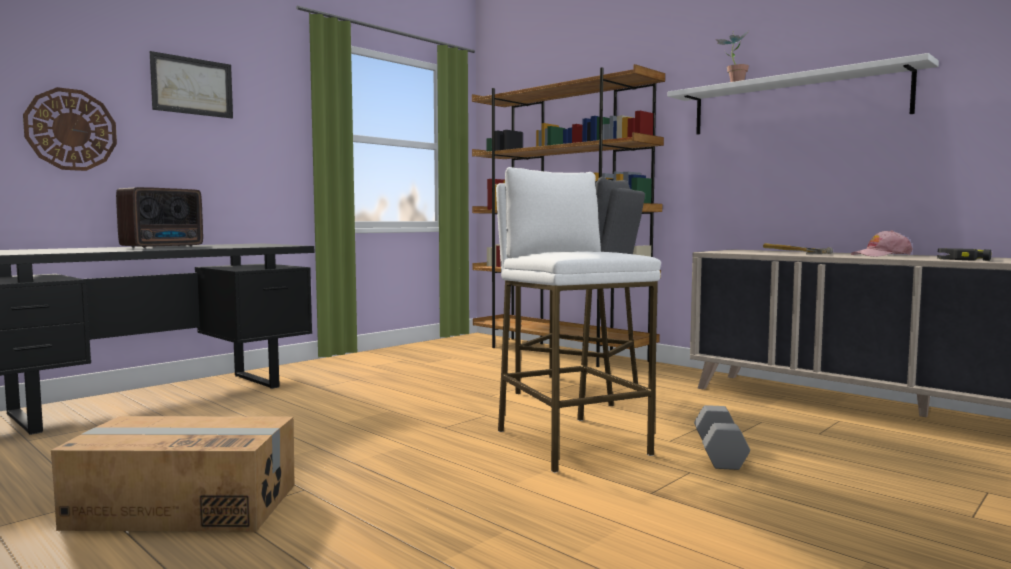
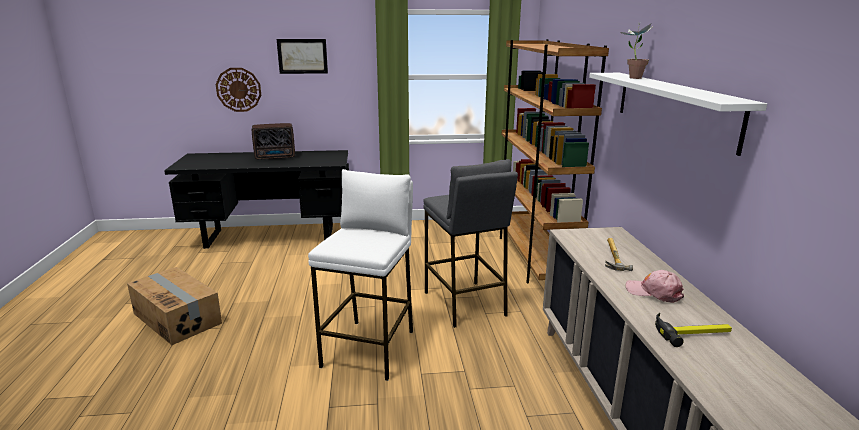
camera: 40 degrees right, 15 degrees up
(721, 454) = (423, 400): grey dumbbell -> none

